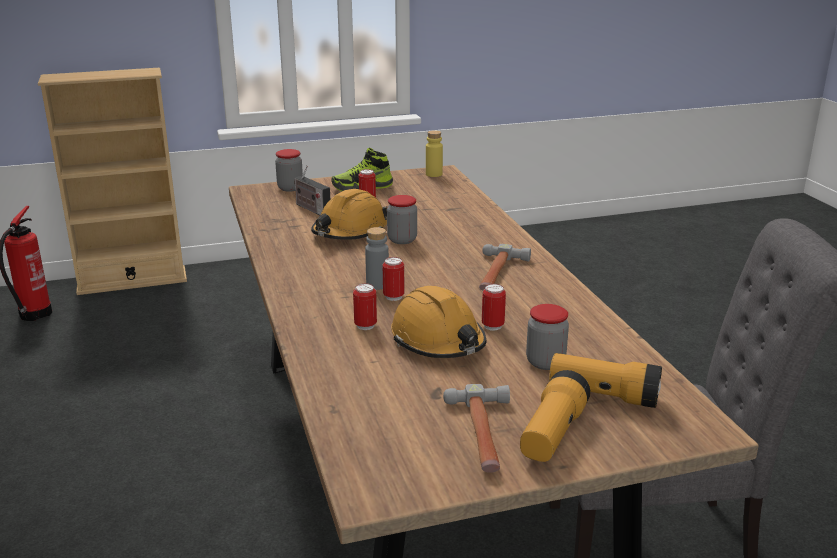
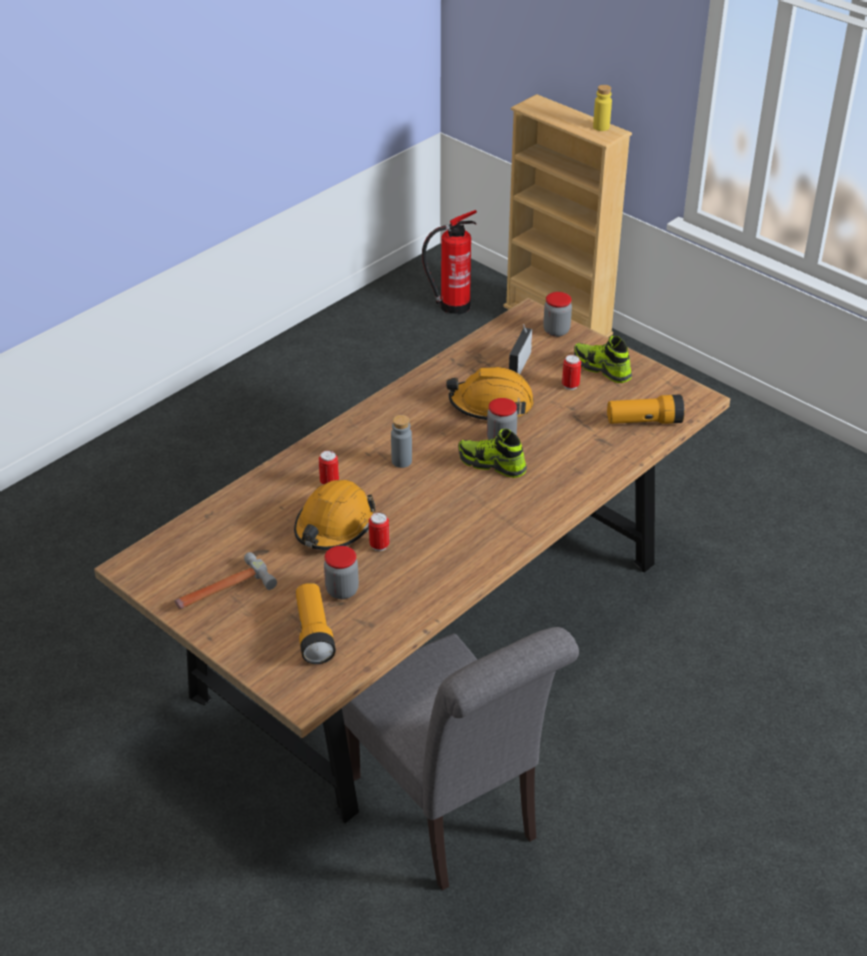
camera: 60 degrees right, 15 degrees up
(393, 297) = (387, 477): can -> none
(431, 251) = (491, 464): none -> shoe
(434, 174) = (685, 396): yellow bottle -> yellow bottle (601, 127)
(497, 274) = (478, 517): hammer -> none
(552, 434) = (244, 622): flashlight -> flashlight (644, 421)

